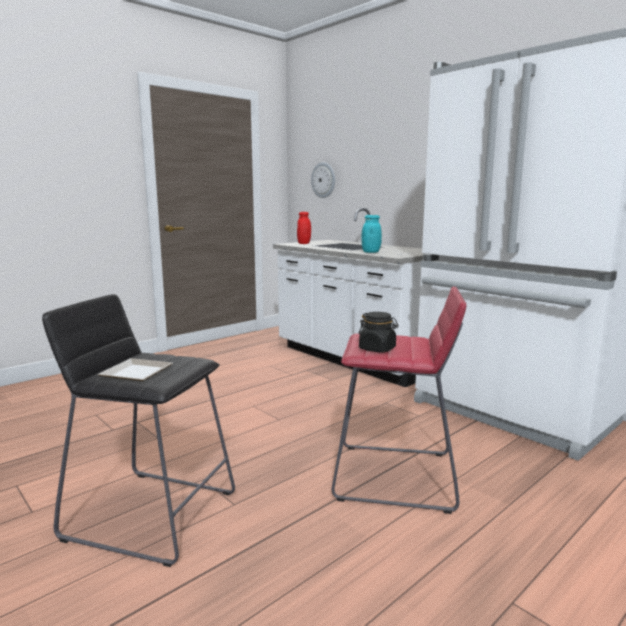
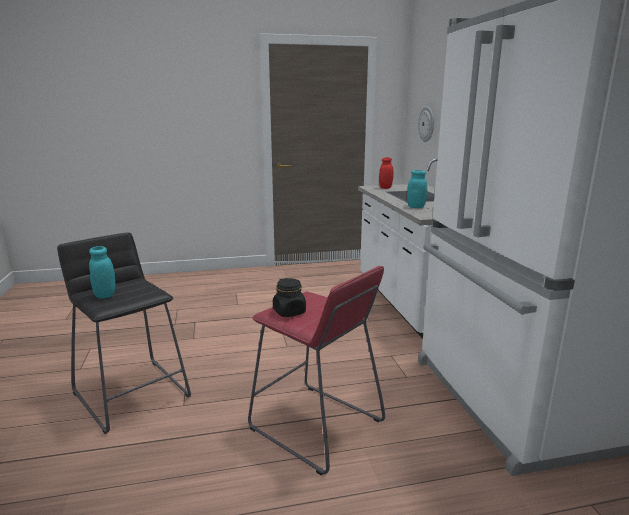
camera: 30 degrees right, 5 degrees up
(134, 373) = (105, 295): plate -> turquoise jar

